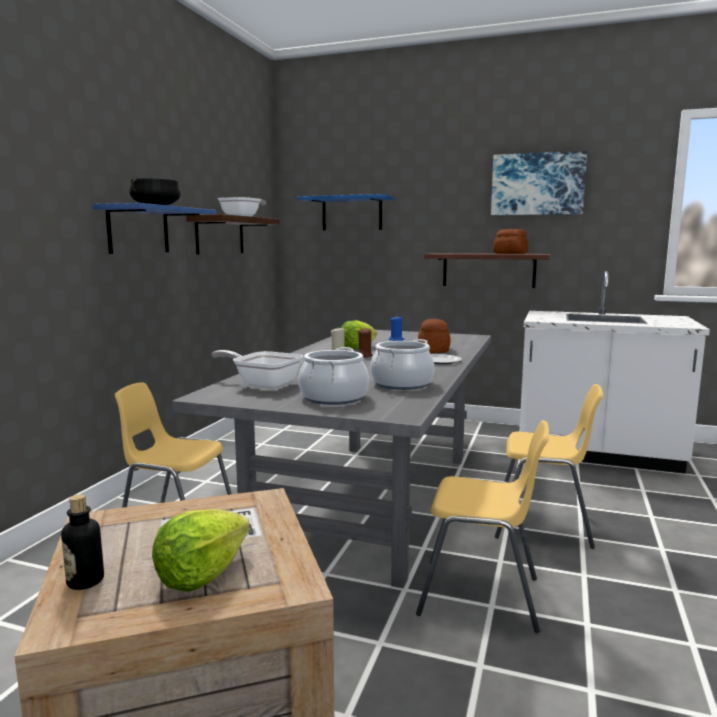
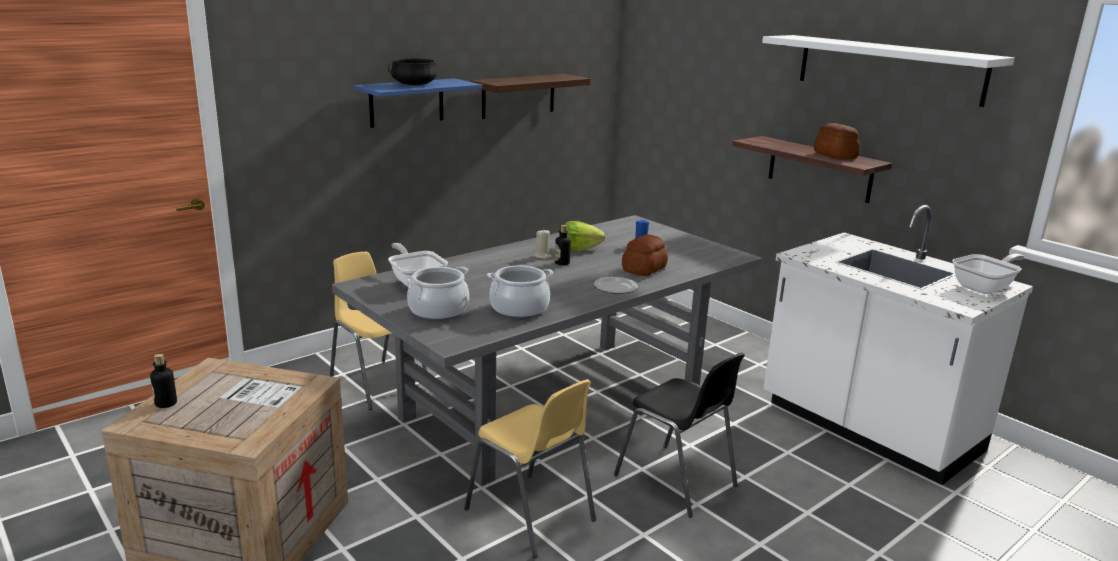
camera: 30 degrees right, 10 degrees up
(202, 575) = (216, 420): lettuce -> none
(243, 217) = (542, 78): frying pan -> frying pan (985, 288)
(352, 214) = (686, 73): blue shelf -> none
(364, 356) = (562, 263): brown candle -> bottle
(537, 184) = (888, 69): picture -> white shelf
(543, 526) = (676, 481): yellow chair -> black chair

